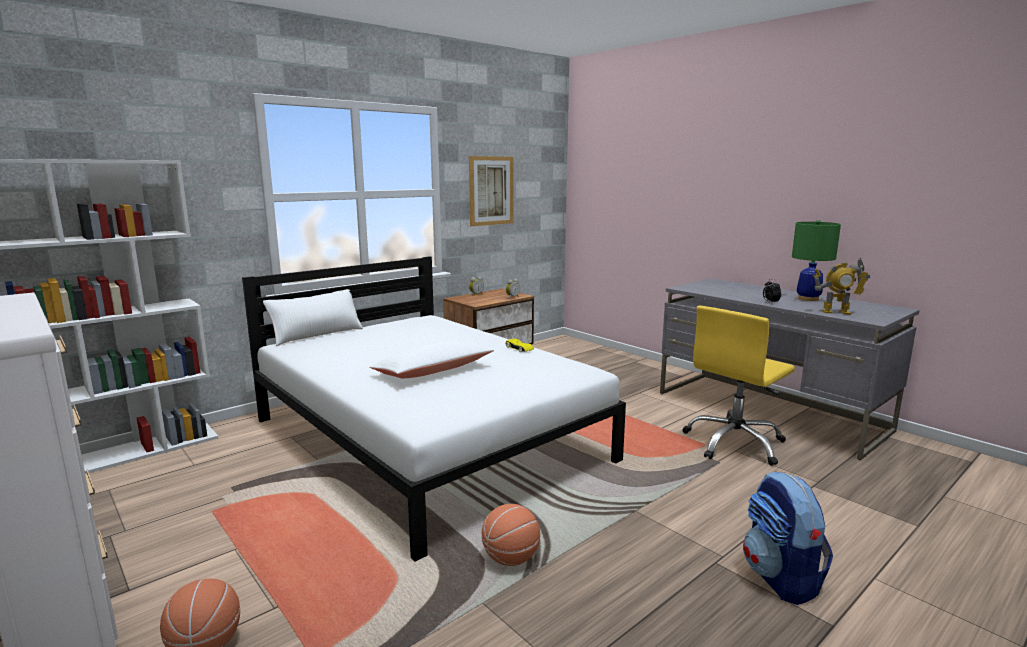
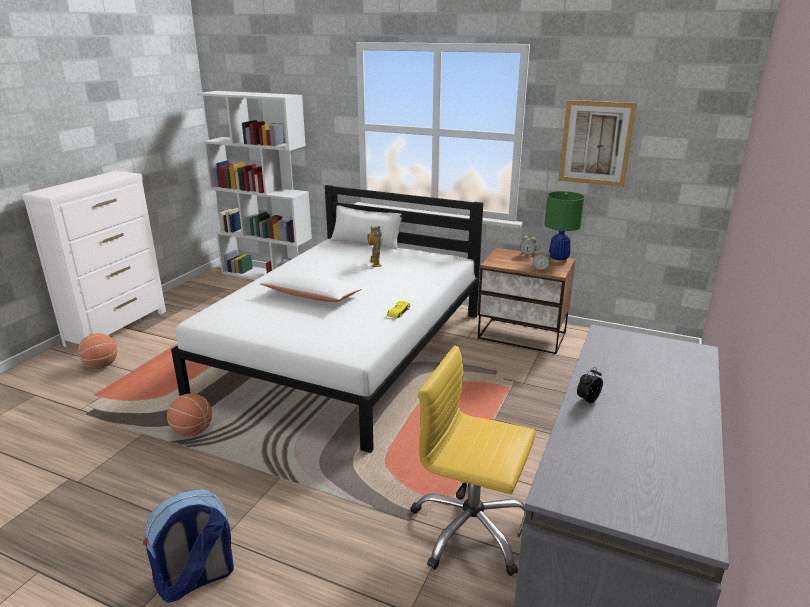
camera: 65 degrees right, 10 degrees up
(808, 299) = (662, 433): green table lamp -> green table lamp (558, 260)
(836, 312) = (581, 458): toy robot -> toy robot (375, 263)

